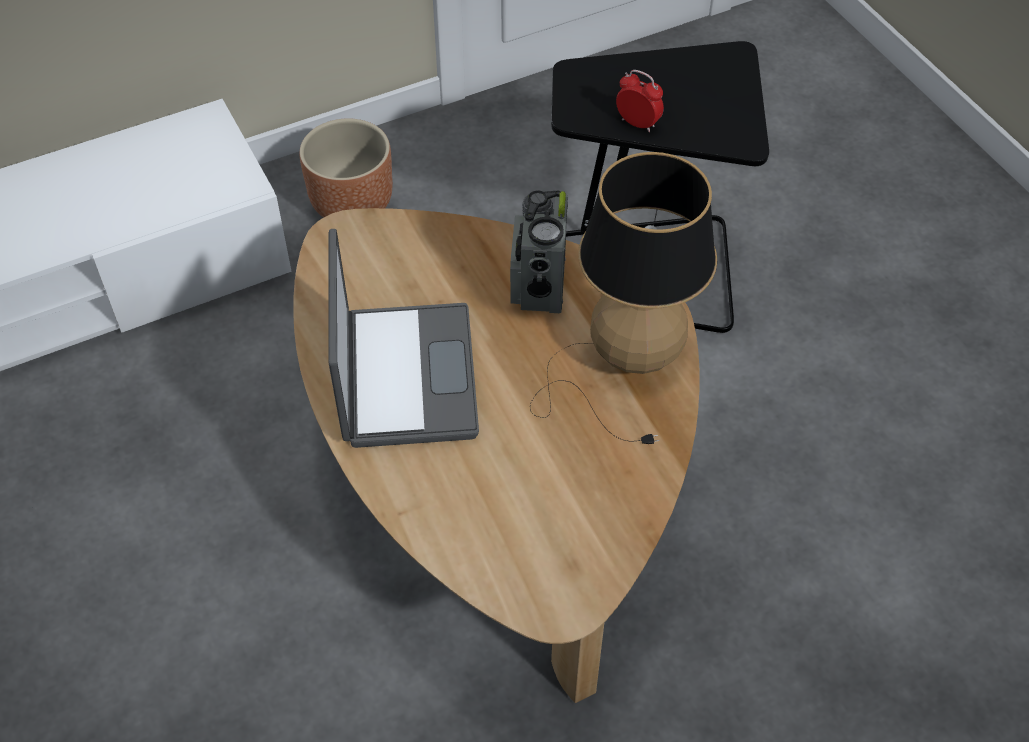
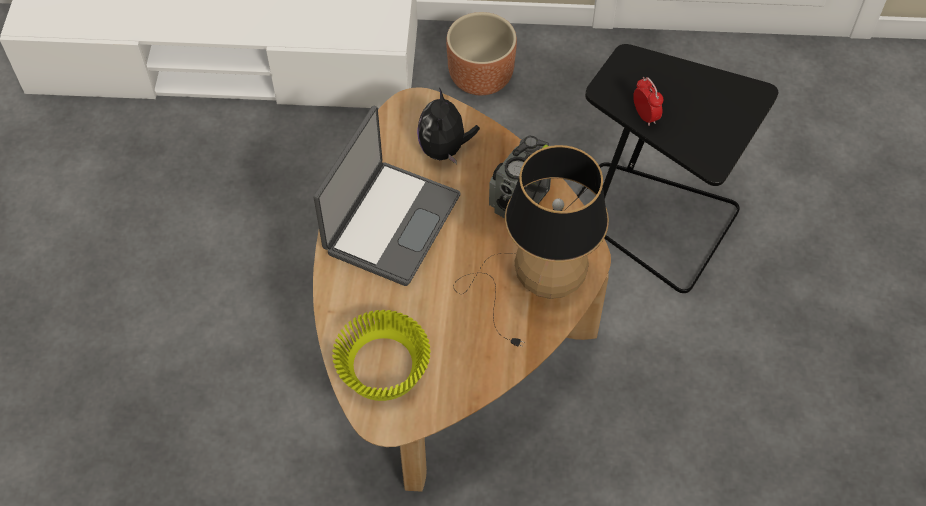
camera: 30 degrees right, 5 degrees up
(412, 267) = (445, 149): none -> plush toy
(515, 545) = (384, 367): none -> yellow bowl

